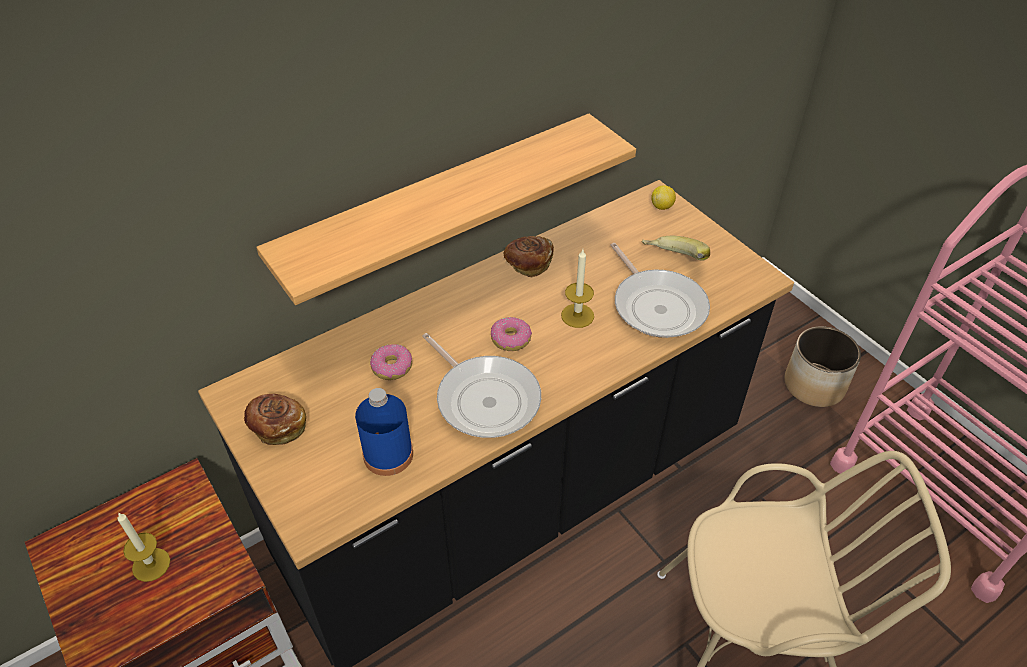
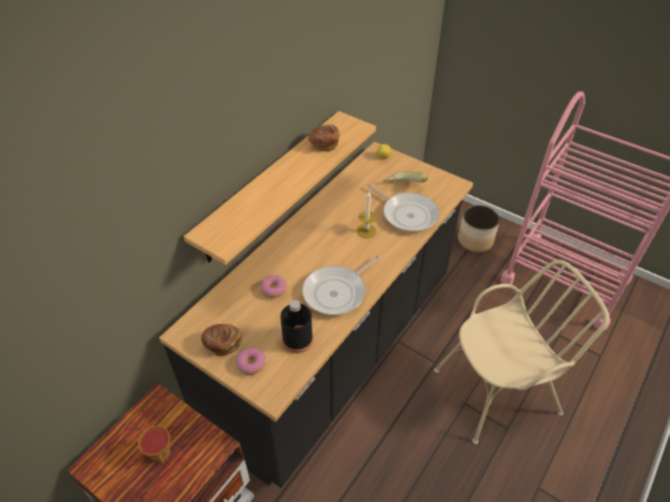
camera: 20 degrees left, 0 degrees up
(151, 564) = (161, 455): candle -> cup
(388, 454) = (297, 340): blue bottle -> black bottle
(485, 398) = (337, 292): frying pan -> frying pan turned 105 degrees clockwise
(511, 339) = (335, 254): donut -> donut (251, 364)
(528, 264) = (324, 208): bread -> bread (324, 144)

